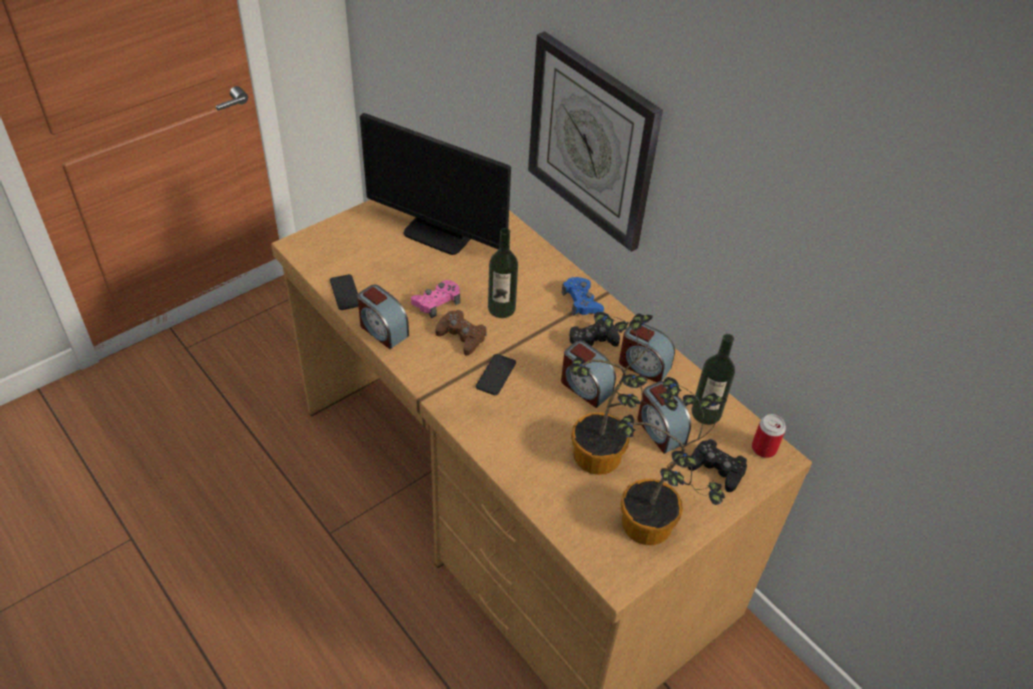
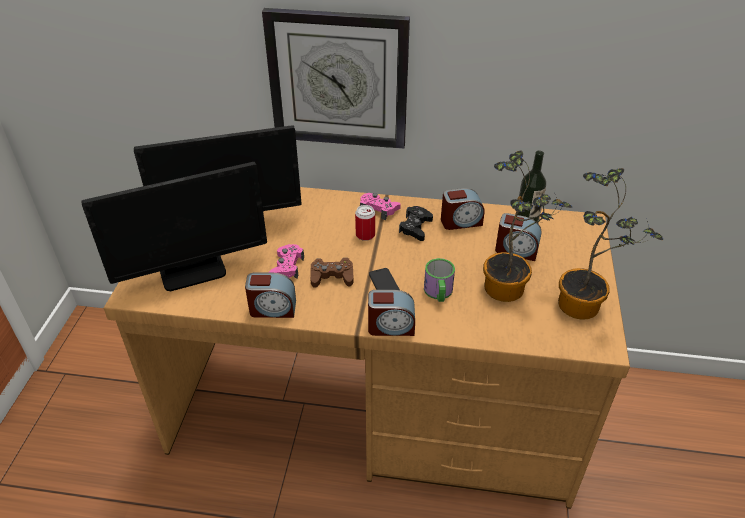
camera: 40 degrees left, 5 degrees down
(345, 292) = (211, 303): phone -> none
(363, 256) = (193, 271): none -> monitor
(501, 308) = (335, 243): bottle -> none
(532, 416) = (438, 293): none -> mug
(582, 302) = (379, 209): blue game controller -> pink game controller
(585, 387) = (446, 255): alarm clock -> alarm clock (391, 326)
(716, 469) = (570, 249): black game controller -> none
(764, 448) = (576, 223): can -> can (365, 235)

